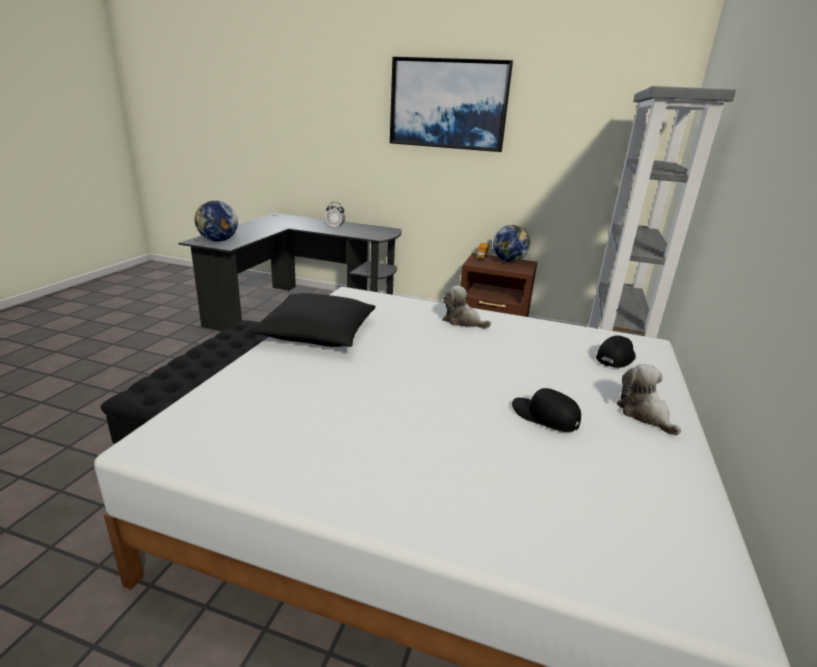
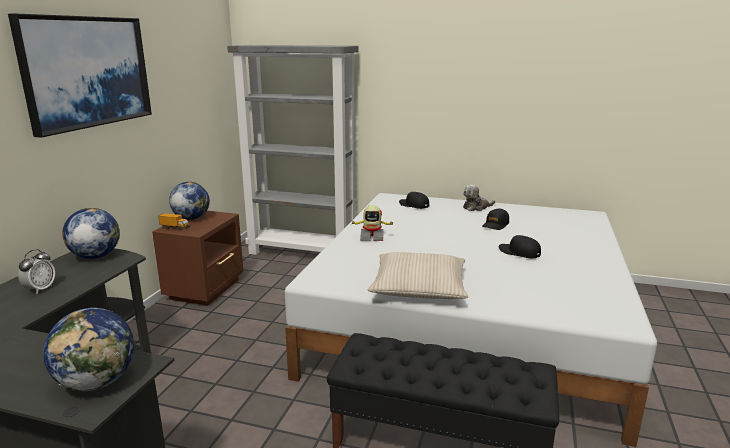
camera: 90 degrees left, 5 degrees down
(317, 332) = (419, 287): black pillow -> beige pillow
(384, 232) = (95, 256): none -> globe
(411, 413) = (519, 252): none -> black cap
(462, 321) = (372, 237): plush toy -> toy robot

